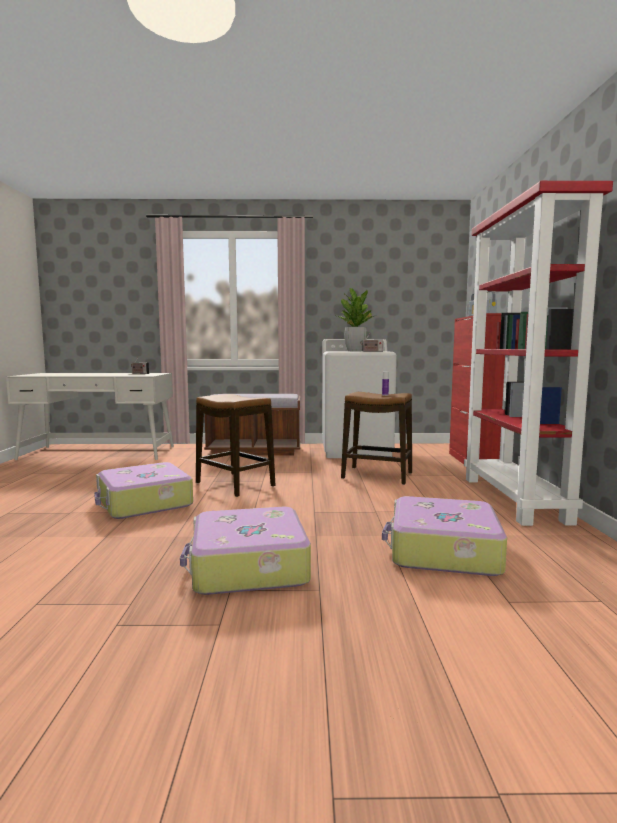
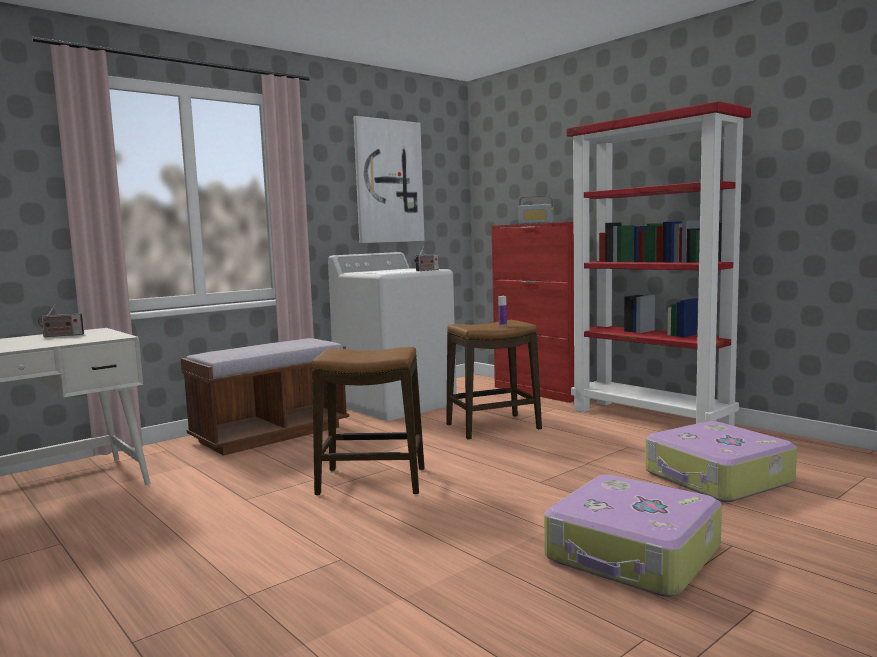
camera: 40 degrees left, 0 degrees up
(144, 503) = (321, 542): suitcase -> none
(355, 351) = (387, 270): potted plant -> none
(382, 286) = (388, 181): none -> picture

